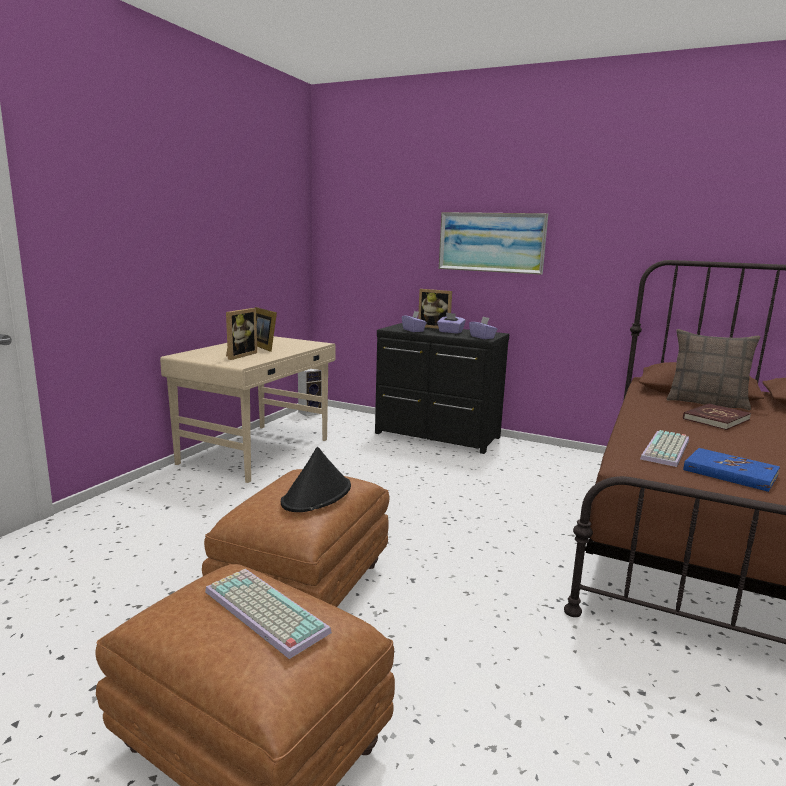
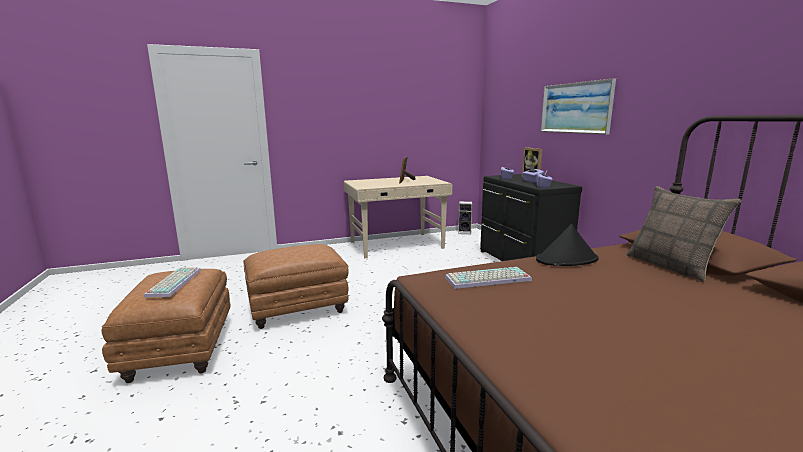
camera: 45 degrees right, 0 degrees up
(239, 355) = (378, 183): picture frame -> none
(317, 495) = (292, 254): black hat -> black hat (567, 260)
(715, 419) = (624, 277): red book -> none
(730, 473) = (483, 304): blue book -> none

